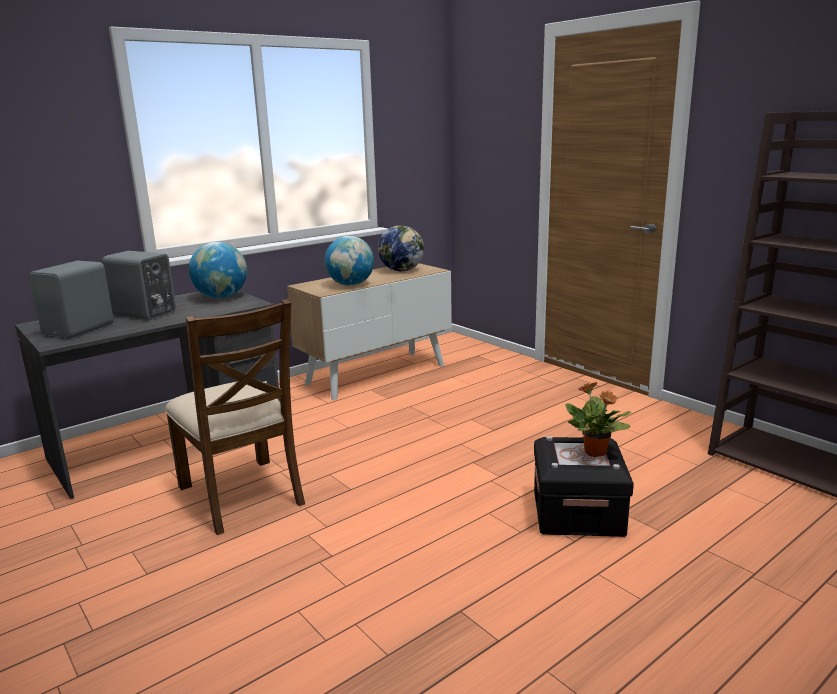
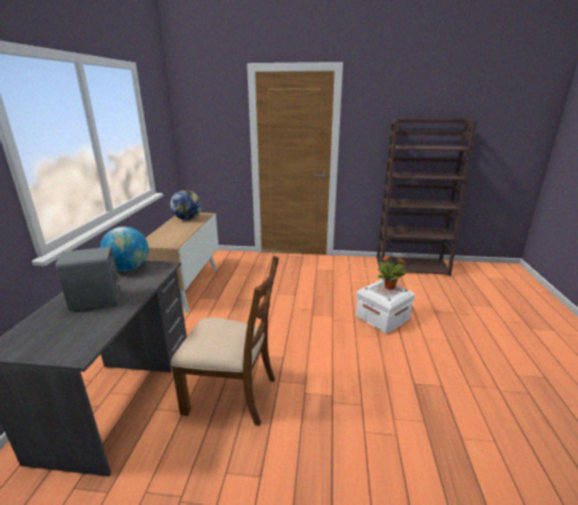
camera: 45 degrees left, 5 degrees up
(81, 330) = (71, 334): grey speaker -> none
(351, 285) = (179, 235): globe -> none
(577, 513) = (382, 318): black storage box -> white storage box

